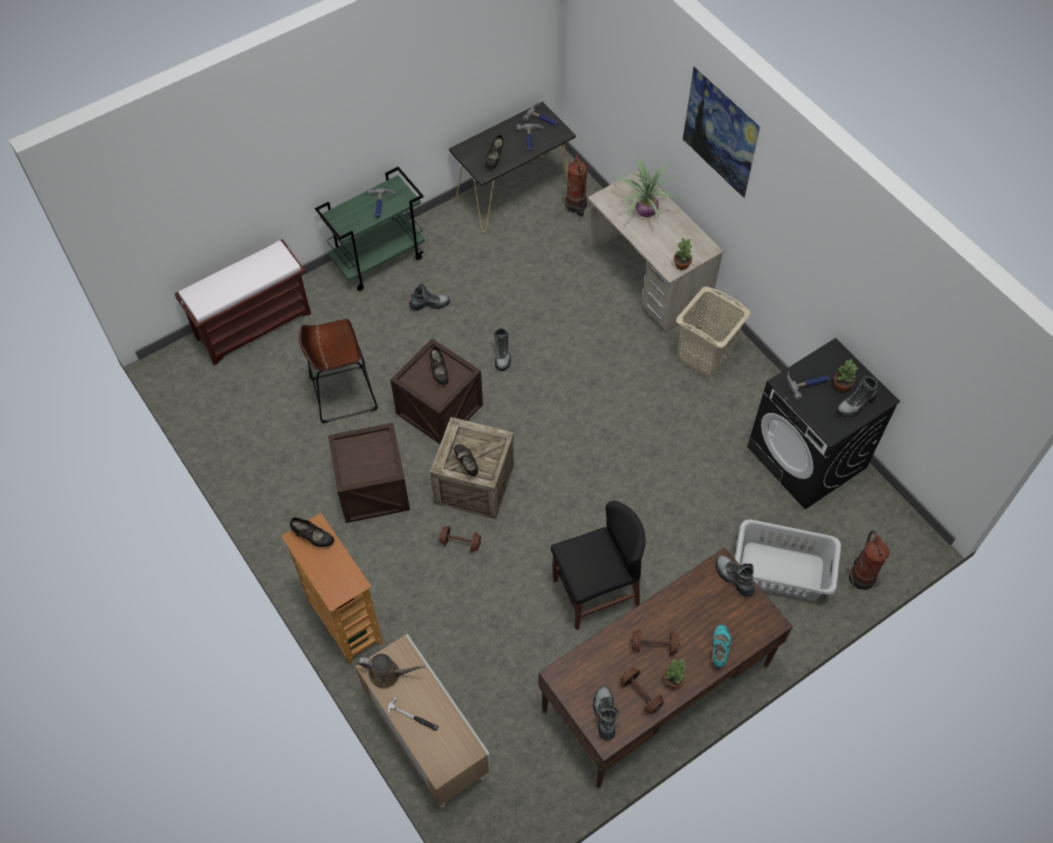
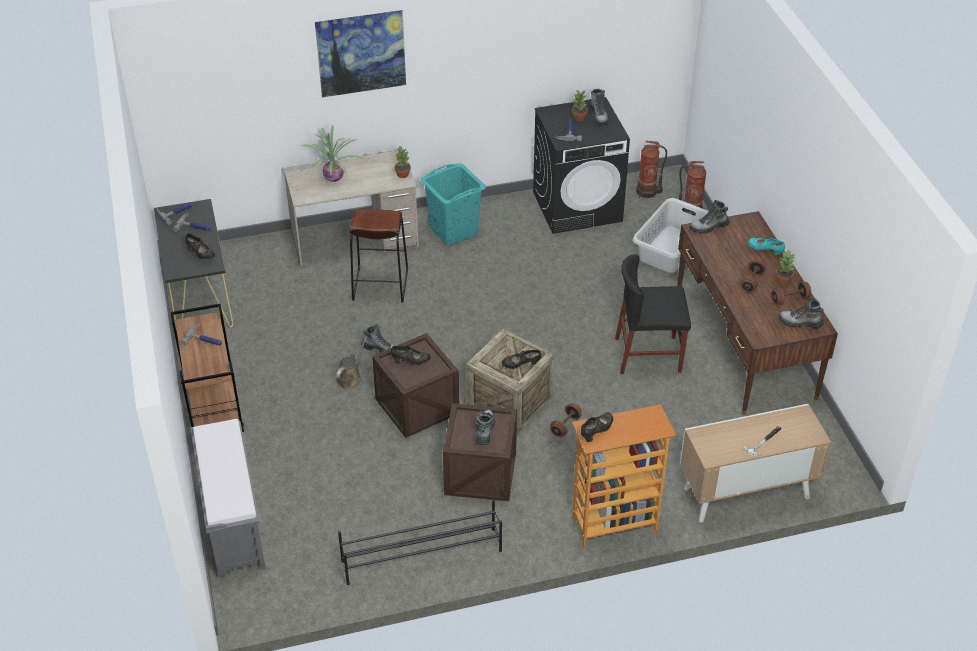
camera: 70 degrees left, 15 degrees down
(254, 324) = (233, 524): brown bench -> grey bench
(259, 473) = (421, 556): none -> black shoe rack
(343, 394) = (361, 471): brown stool -> brown stool (380, 285)
(379, 259) = (213, 408): green cart -> brown cart
(388, 674) = (719, 448): brown watering can -> brown watering can (350, 378)
(429, 304) = (293, 384): boot -> boot (485, 431)
(575, 205) = (243, 260): fire extinguisher -> fire extinguisher (647, 192)
(595, 592) = (648, 355): black chair -> black chair turned 90 degrees counterclockwise
(704, 356) = (453, 231): beige laundry basket -> turquoise laundry basket

